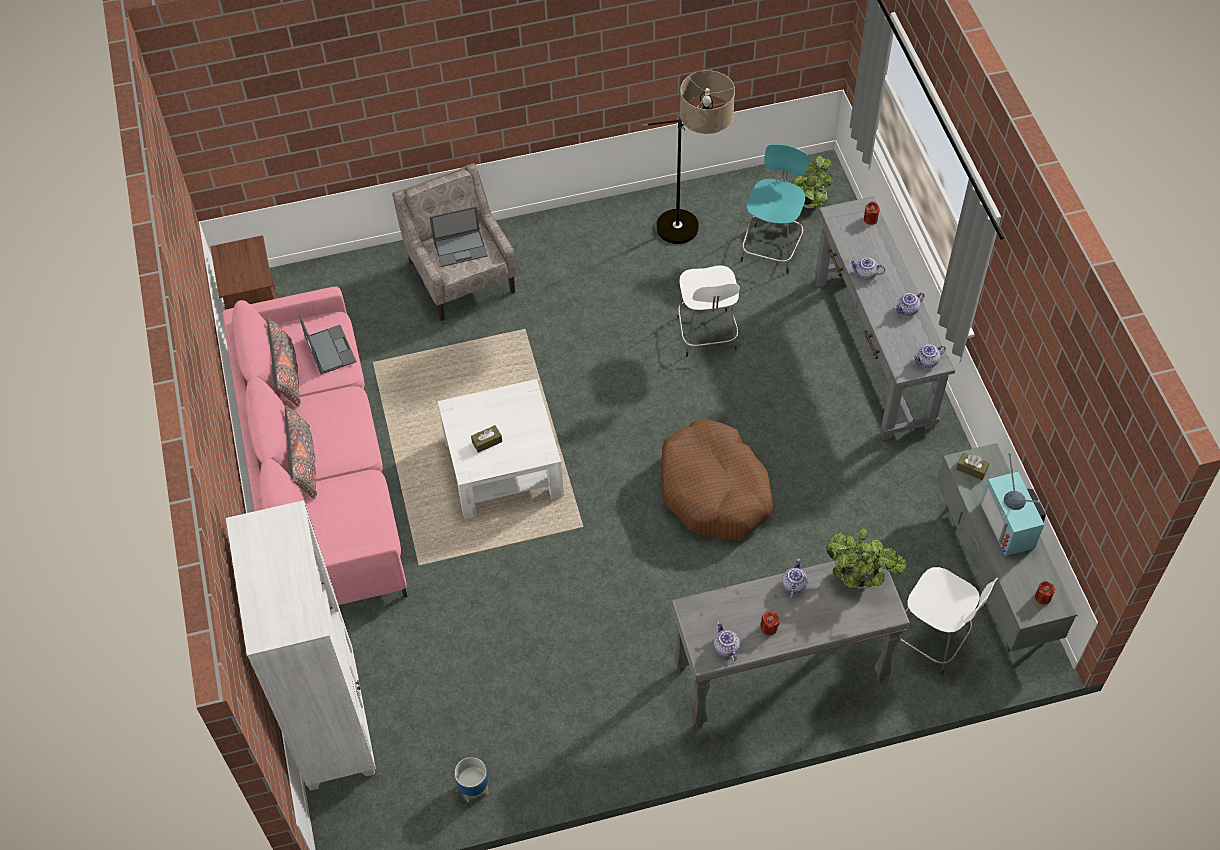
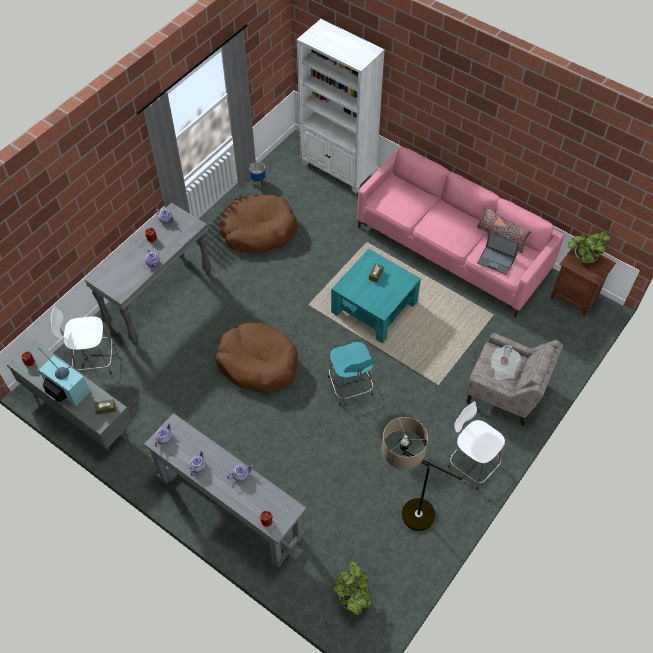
camera: 140 degrees right, 0 degrees up
(304, 463) = (444, 207): grey pillow -> none
(461, 248) = (503, 367): laptop -> newspaper
(503, 466) = (374, 307): white coffee table -> turquoise coffee table
(550, 693) = (258, 230): none -> brown dog bed
(707, 335) = (336, 450): white stool -> white stool (472, 464)
(772, 247) = (348, 543): turquoise stool -> turquoise stool (350, 387)
(860, 577) = (122, 285): potted plant -> potted plant (583, 259)

